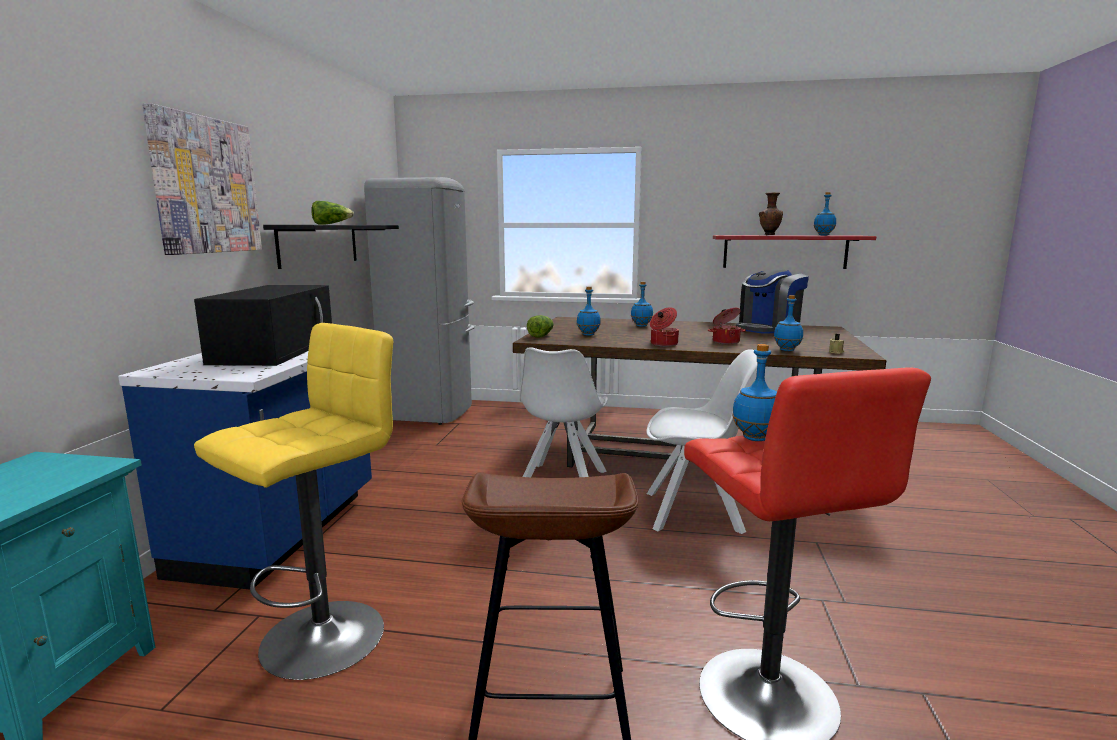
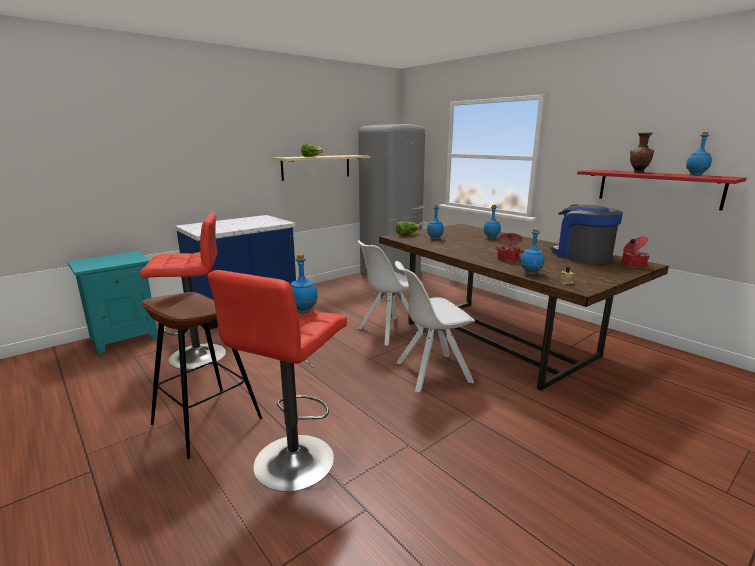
camera: 40 degrees right, 5 degrees up
(206, 185) = (234, 139): picture -> none
(275, 350) = (244, 223): black microwave -> none
(319, 244) = (316, 167): black shelf -> beige shelf
(325, 638) = (198, 356): yellow stool -> red stool
(663, 344) = (458, 252): cooking pot -> cooking pot (632, 265)
(695, 512) = (431, 372): white chair -> white chair turned 120 degrees clockwise
(768, 329) = (582, 256): coffee machine -> coffee machine turned 60 degrees clockwise

